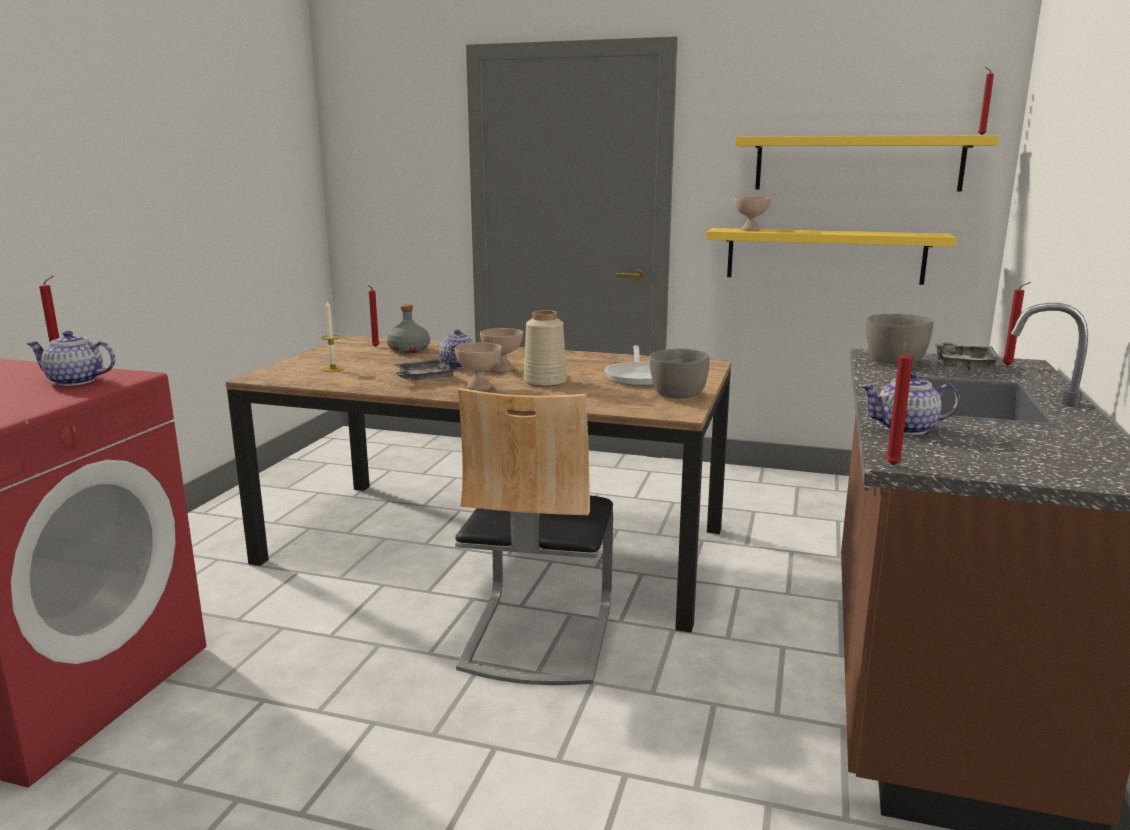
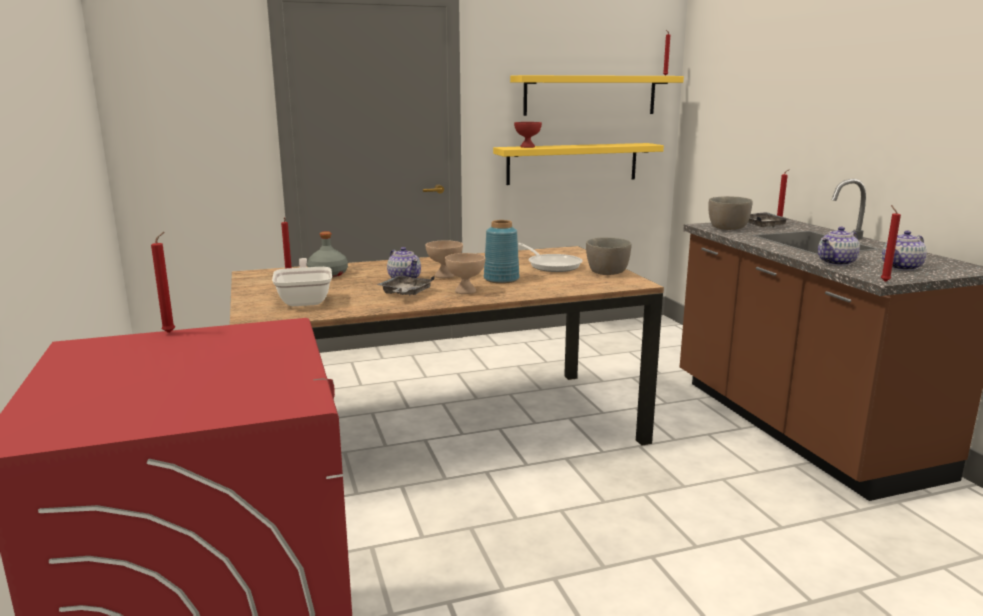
camera: 35 degrees left, 0 degrees up
(76, 381) = (248, 341): teapot -> teapot (902, 267)
(333, 369) = (305, 300): candle -> frying pan
(537, 635) = (567, 479): chair -> none
(545, 381) = (501, 279): beige vase -> blue vase
(750, 229) = (527, 147): beige bowl -> red bowl

